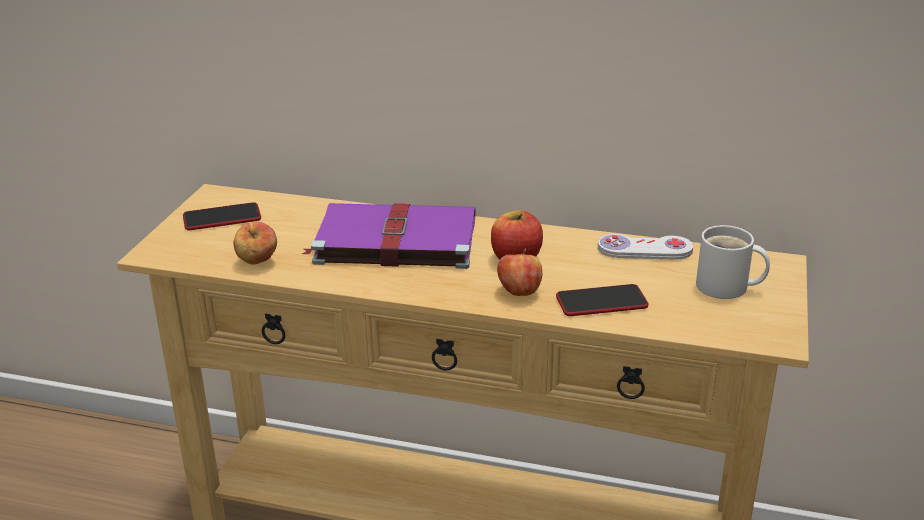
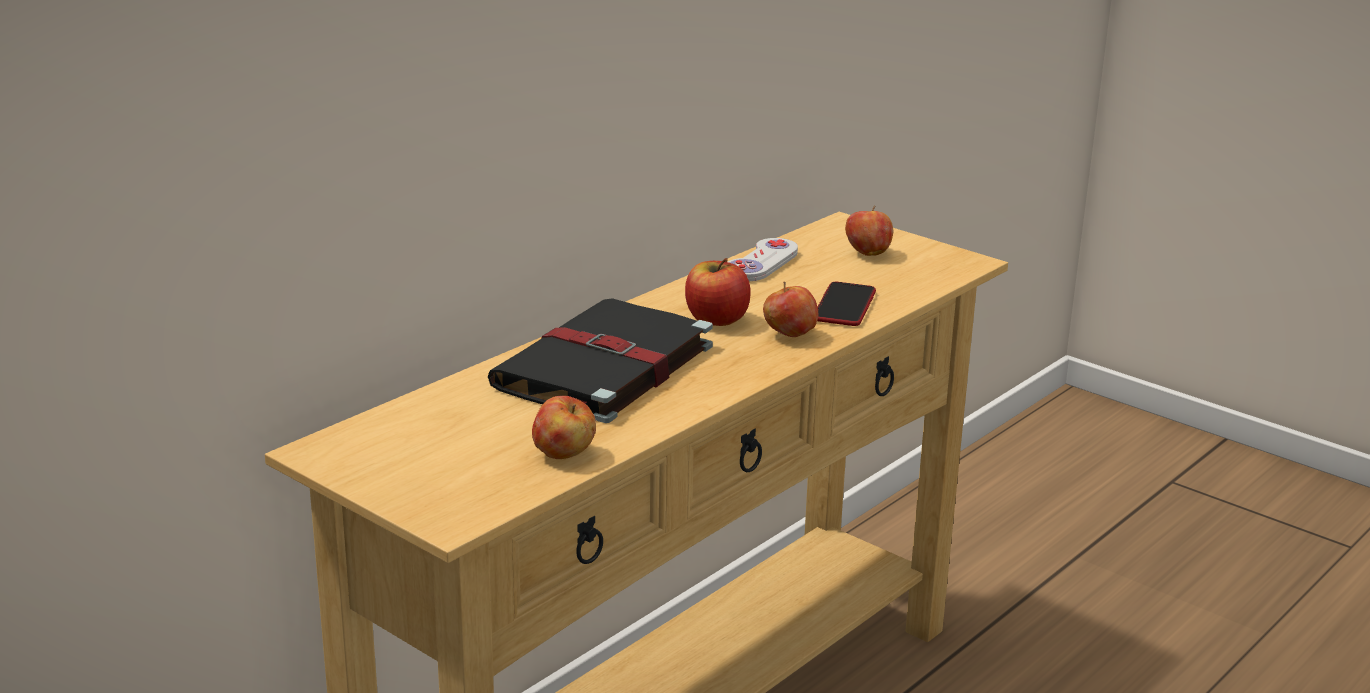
camera: 65 degrees left, 5 degrees down
(222, 218) = (404, 457): phone -> none
(393, 241) = (602, 368): purple book -> black book
(726, 288) = (867, 253): white mug -> apple

